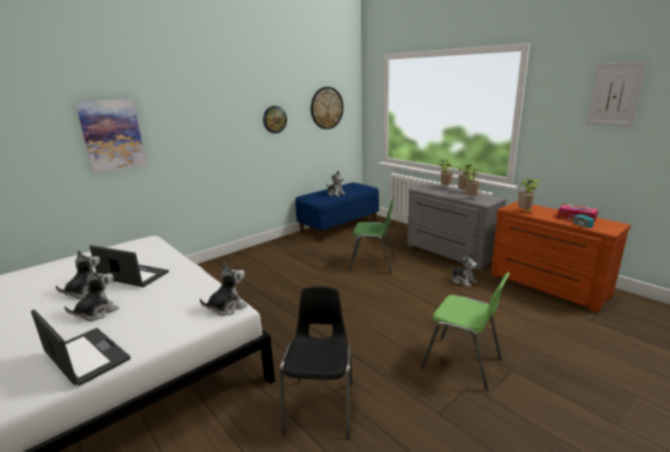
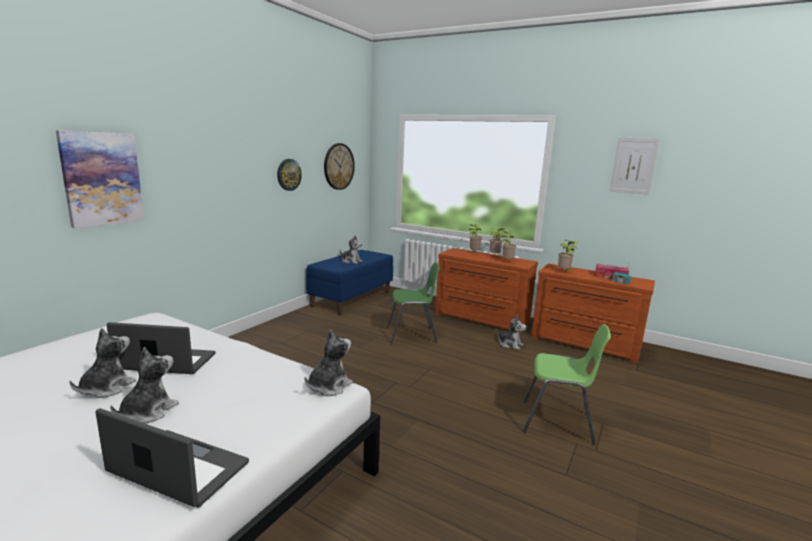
camera: 20 degrees left, 5 degrees down
(321, 406) = (447, 490): black chair -> none
(449, 252) = (481, 319): grey dresser -> brown dresser

